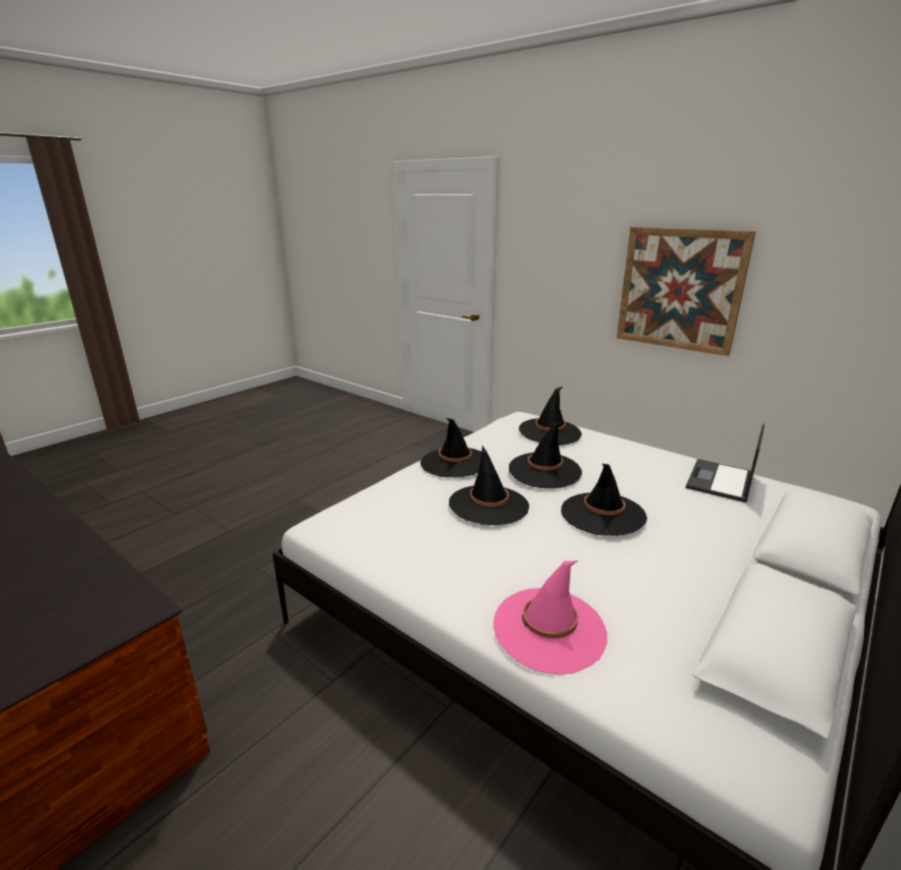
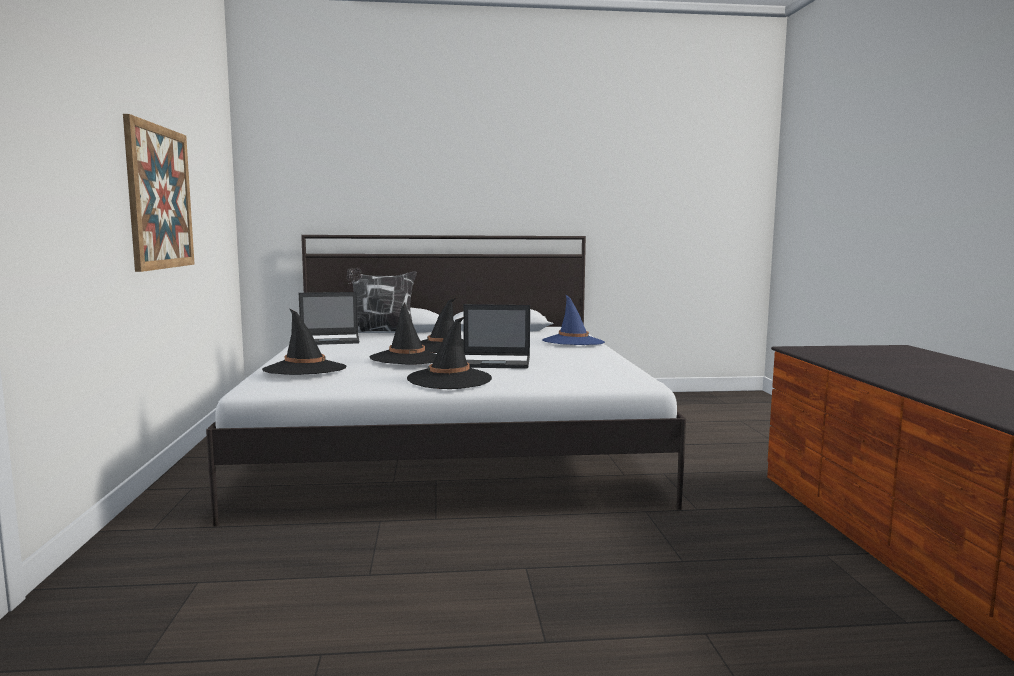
camera: 135 degrees left, 15 degrees down
(488, 505) = (495, 362): black hat -> laptop
(549, 629) = (573, 342): pink hat -> blue hat
(767, 524) = (381, 333): none -> pillow

